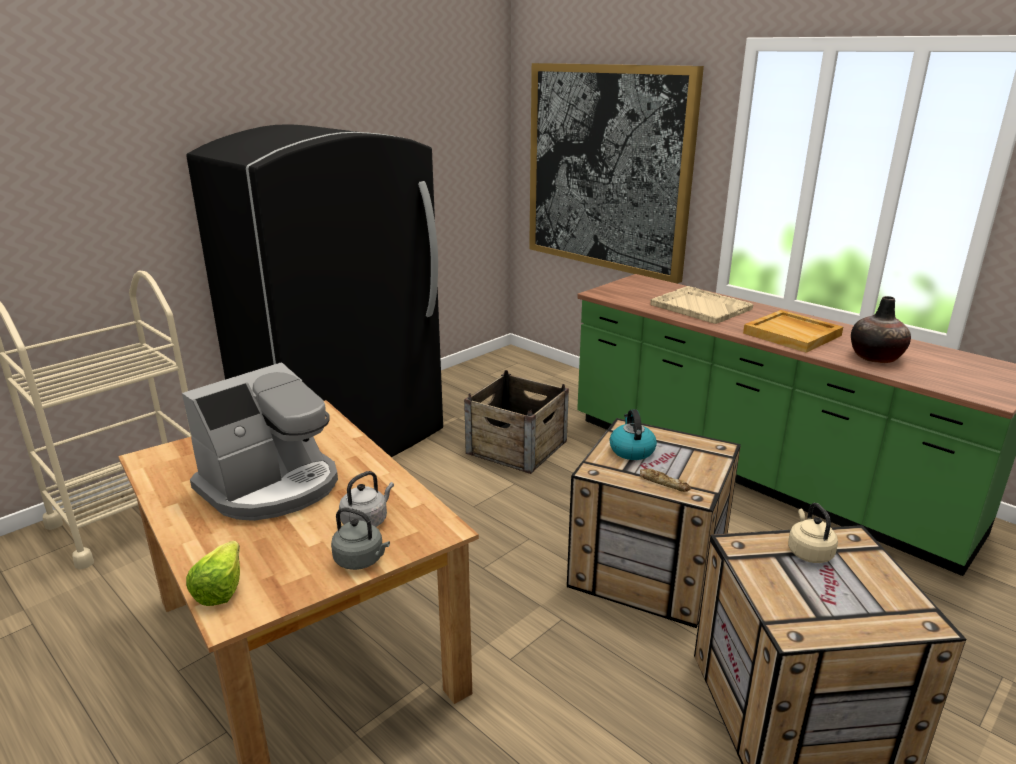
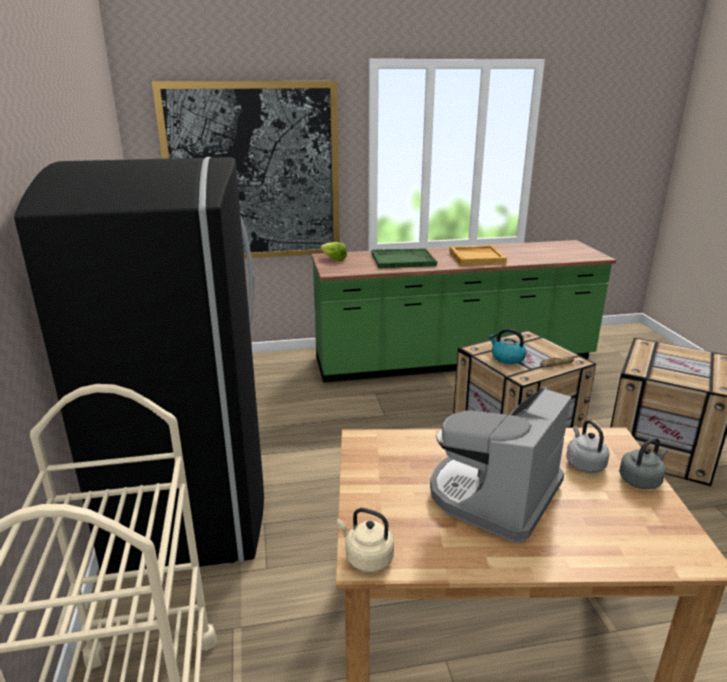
camera: 55 degrees left, 0 degrees up
(225, 585) = (653, 554): lettuce -> lettuce (332, 258)
(272, 486) = (494, 494): coffee machine -> coffee machine turned 135 degrees counterclockwise
(517, 447) = (322, 422): crate -> none
(700, 306) = (402, 260): beige tray -> green tray
(808, 552) = (652, 357): beige kettle -> beige kettle (366, 558)
(875, 357) = (529, 256): vase -> none

